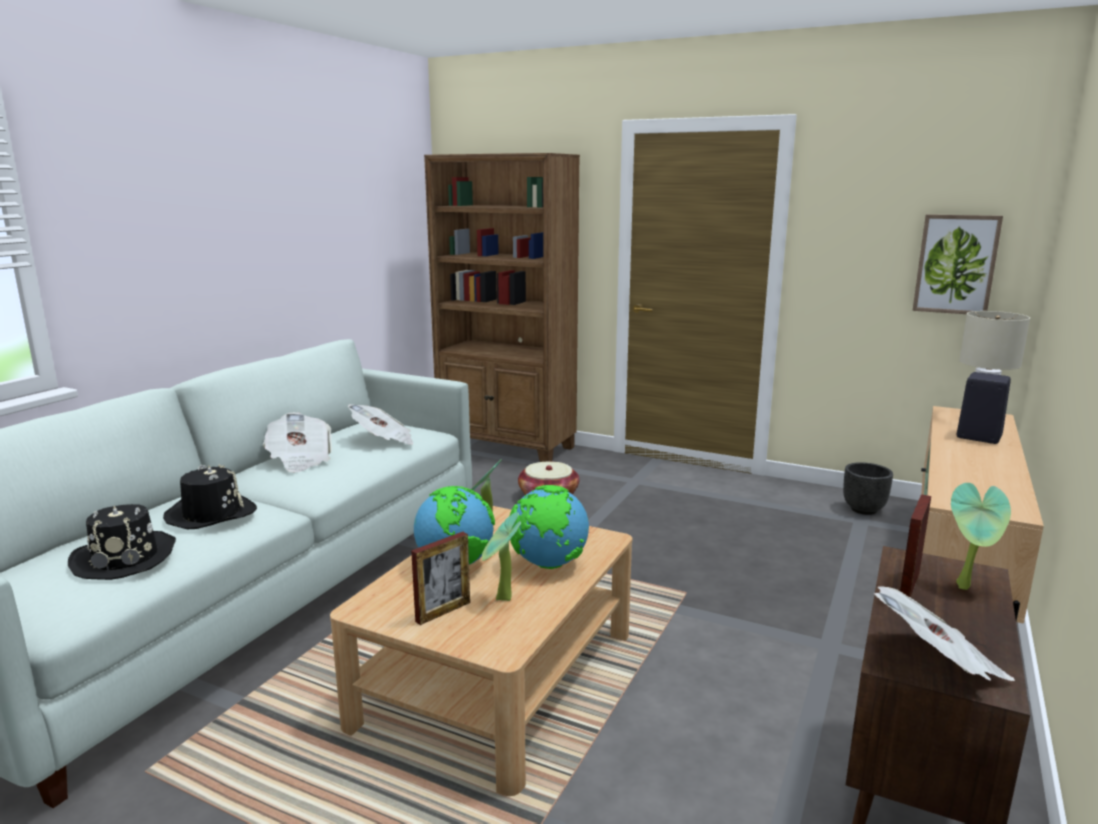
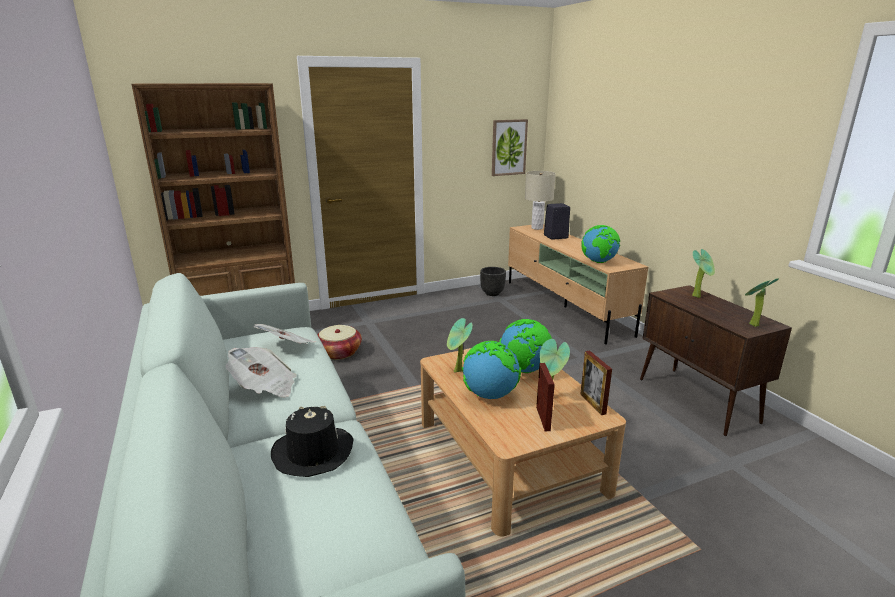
camera: 50 degrees left, 5 degrees up
(125, 557) = (342, 514): black hat -> none
(909, 585) = (688, 303): picture frame -> picture frame (593, 404)
(937, 665) = (751, 325): newspaper -> potted plant
(953, 488) = (599, 262): none -> globe

